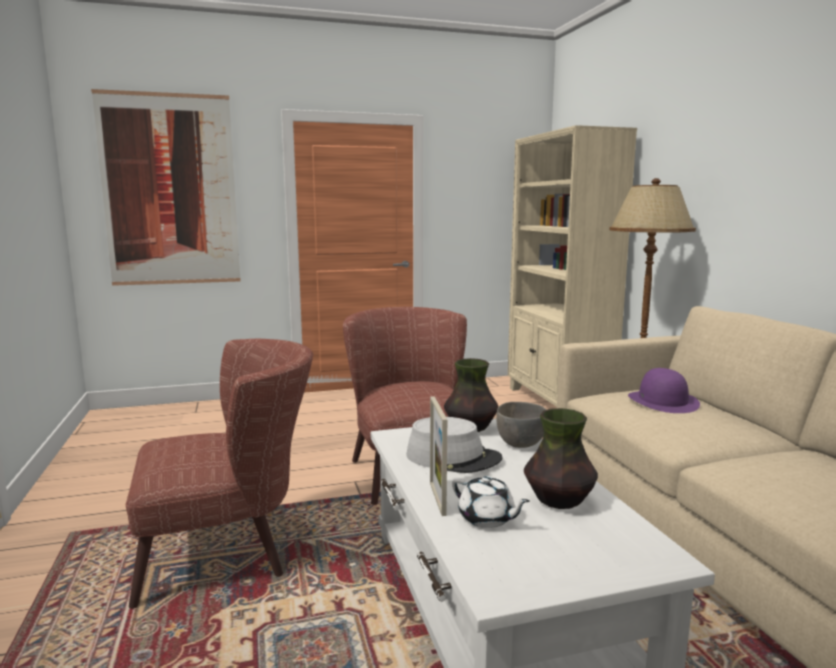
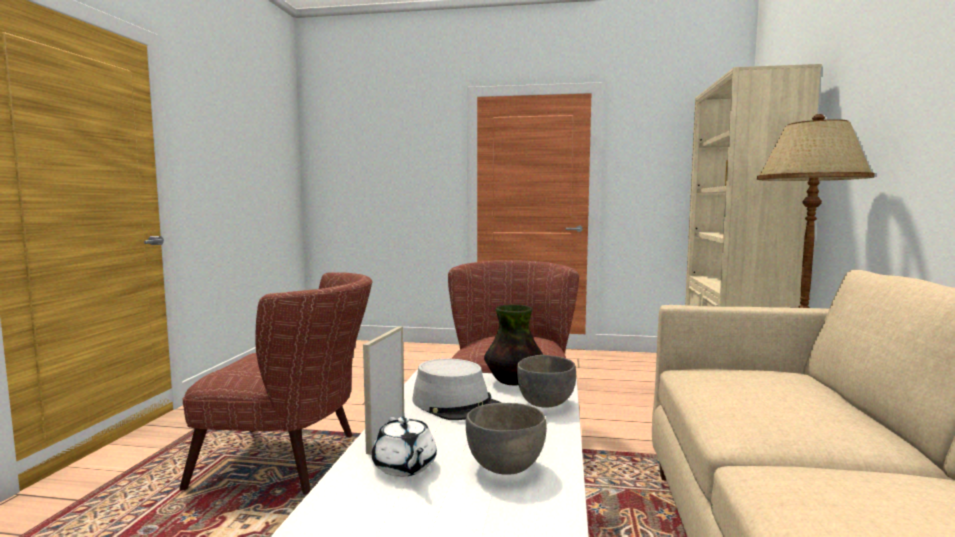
camera: 25 degrees right, 5 degrees down
(170, 191) = (375, 161): picture -> none
(559, 501) = (506, 467): vase -> grey bowl
(663, 401) = (770, 384): purple hat -> none

